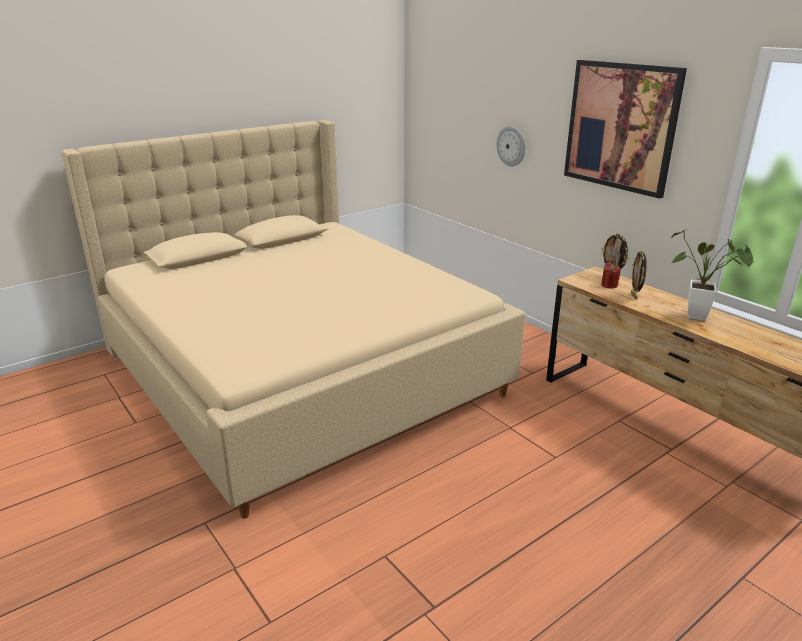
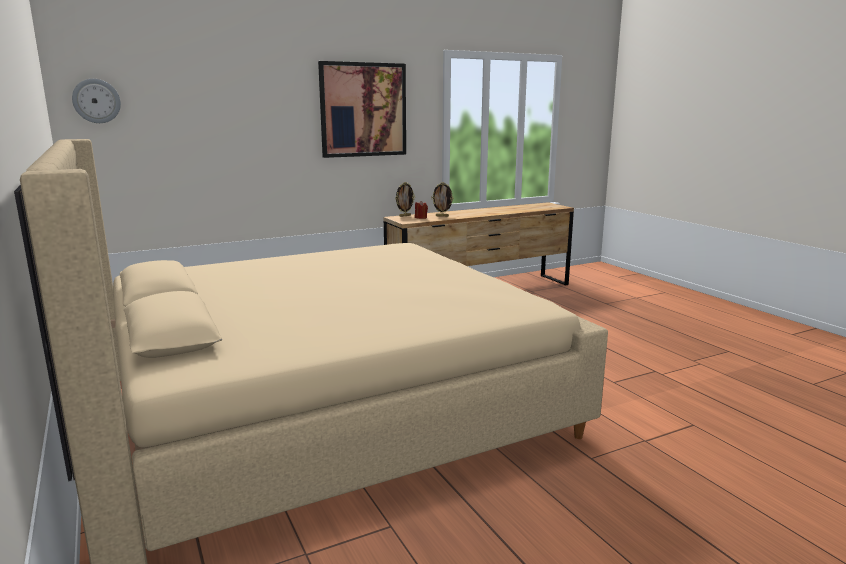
camera: 80 degrees left, 10 degrees down
(511, 146) = (254, 145): wall clock -> wall clock (96, 101)
(702, 317) = (479, 211): potted plant -> none

